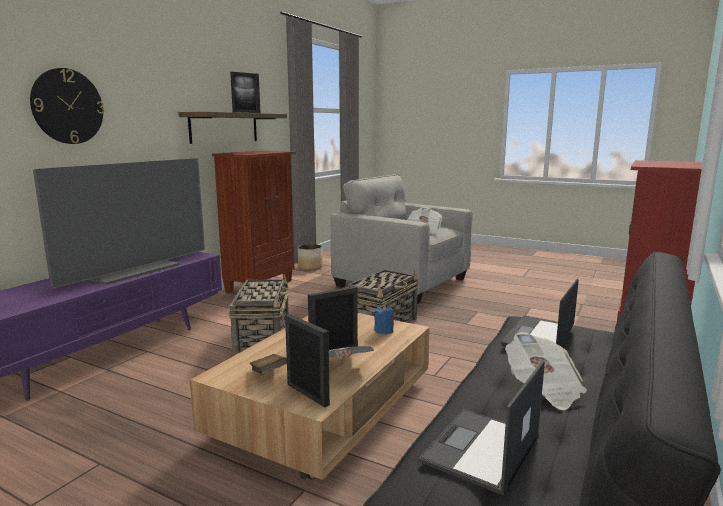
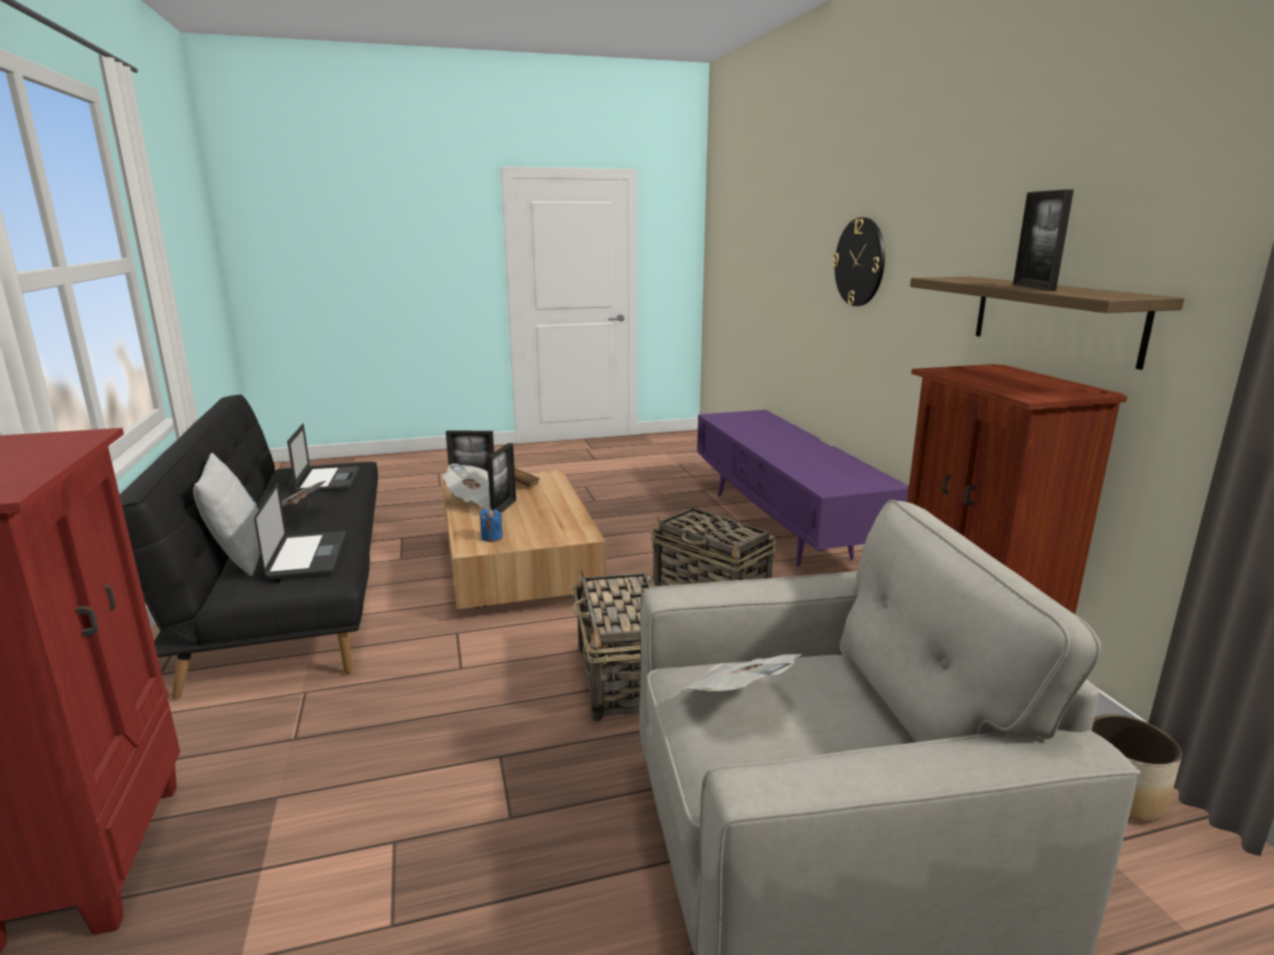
camera: 135 degrees right, 5 degrees up
(133, 271) = (796, 458): television -> none
(598, 358) = (240, 558): none -> grey pillow

